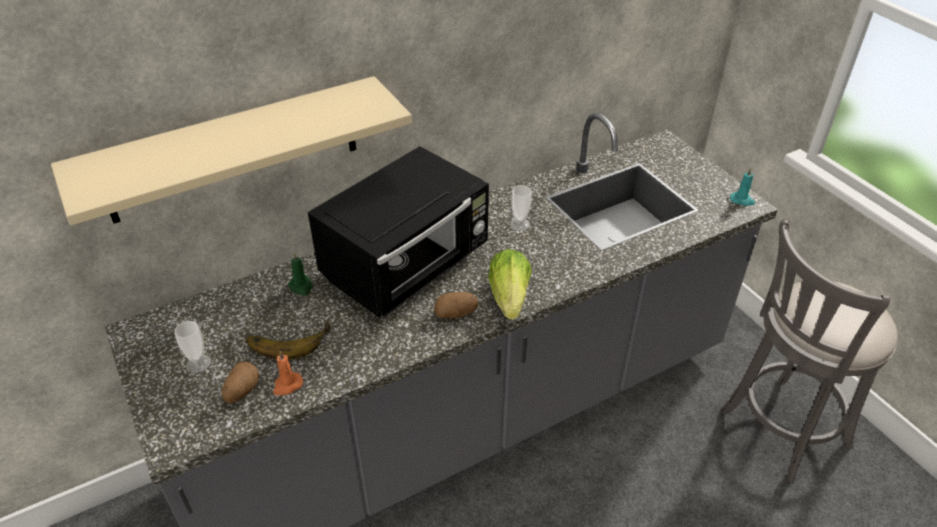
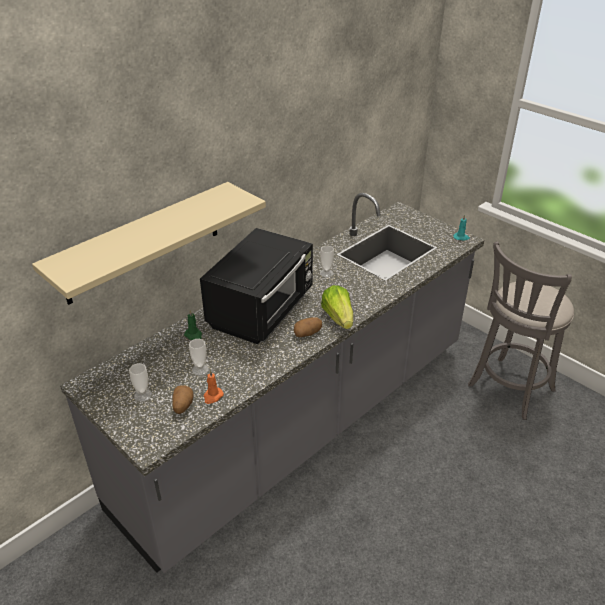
camera: 15 degrees left, 5 degrees down
(288, 340) = (200, 369): banana -> cup

